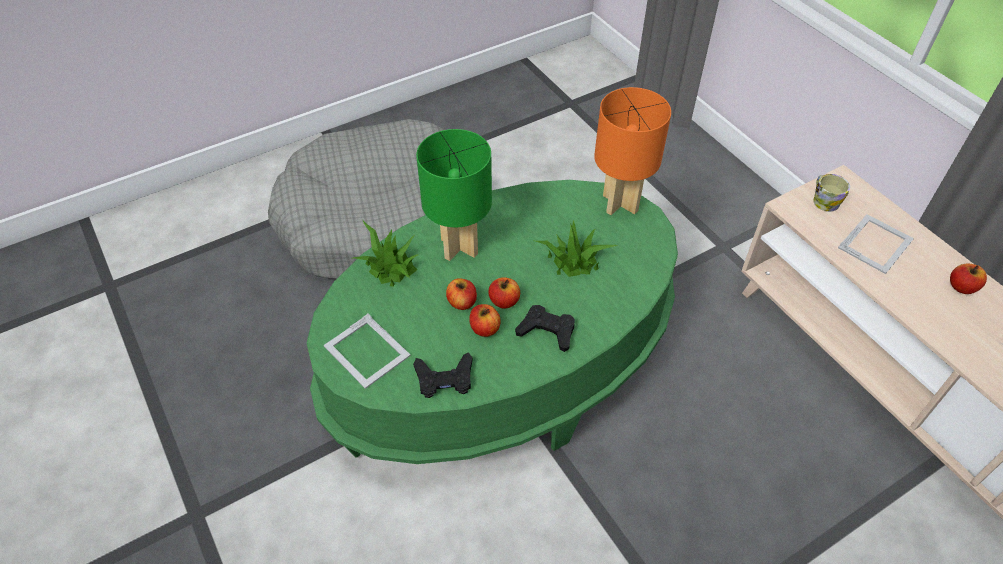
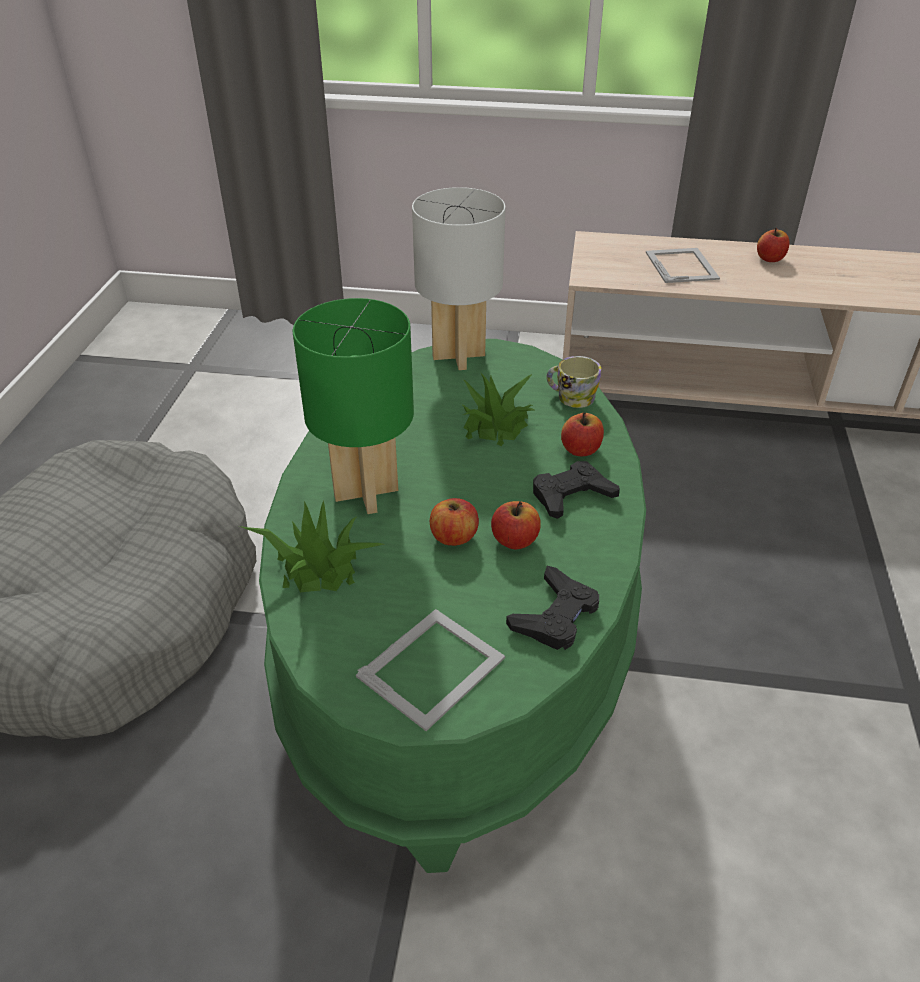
camera: 50 degrees left, 10 degrees down
(367, 352) = (433, 667): picture frame -> picture frame turned 45 degrees counterclockwise
(504, 301) = (492, 503): apple -> apple (581, 449)
(621, 203) = (459, 355): orange table lamp -> white table lamp
(823, 200) = (604, 259): mug -> mug (571, 397)

